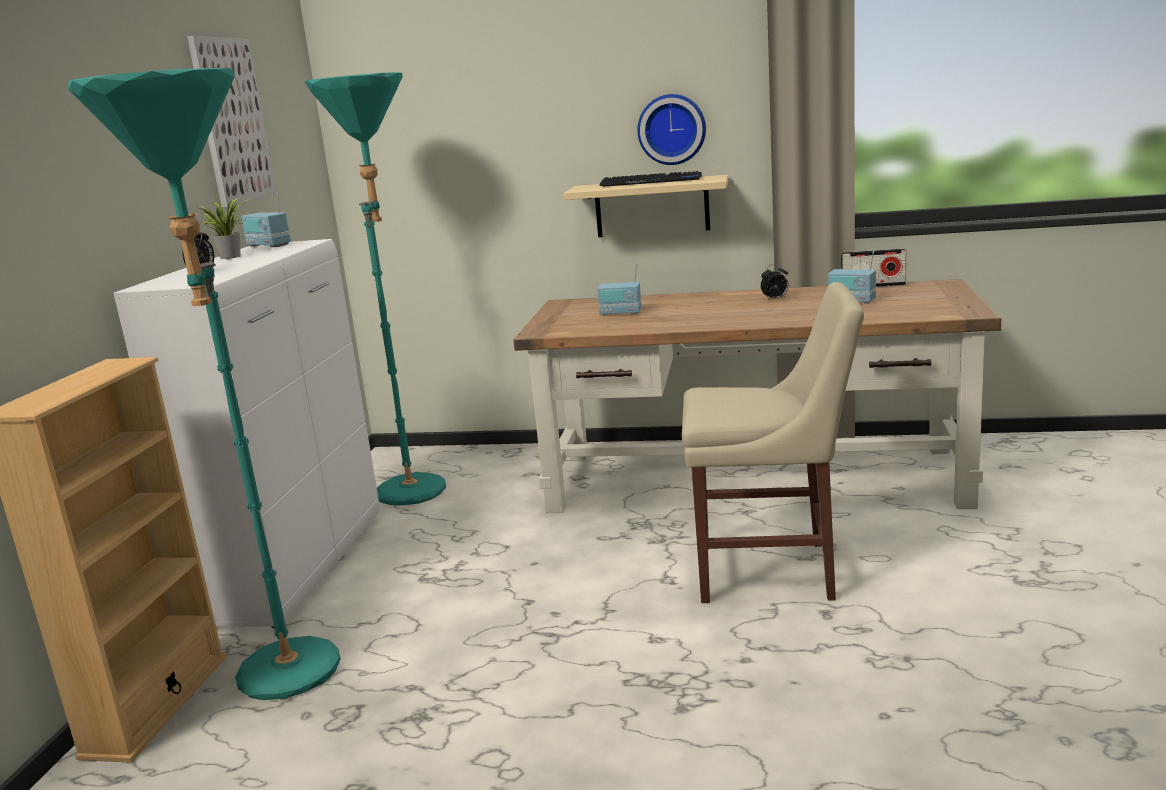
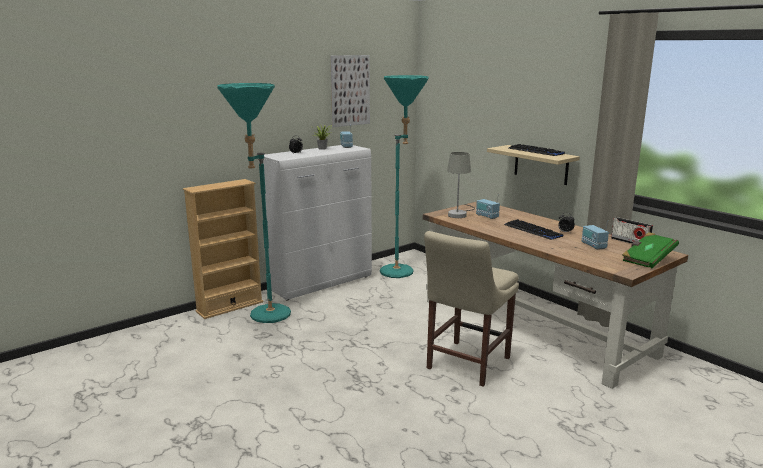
camera: 40 degrees right, 0 degrees up
(573, 322) = (459, 214): none -> grey table lamp
(672, 129) = (556, 125): wall clock -> none
(733, 309) = (533, 231): none -> keyboard
(773, 572) = (466, 364): beige chair -> beige chair turned 75 degrees clockwise
(948, 295) = (647, 260): none -> green book

